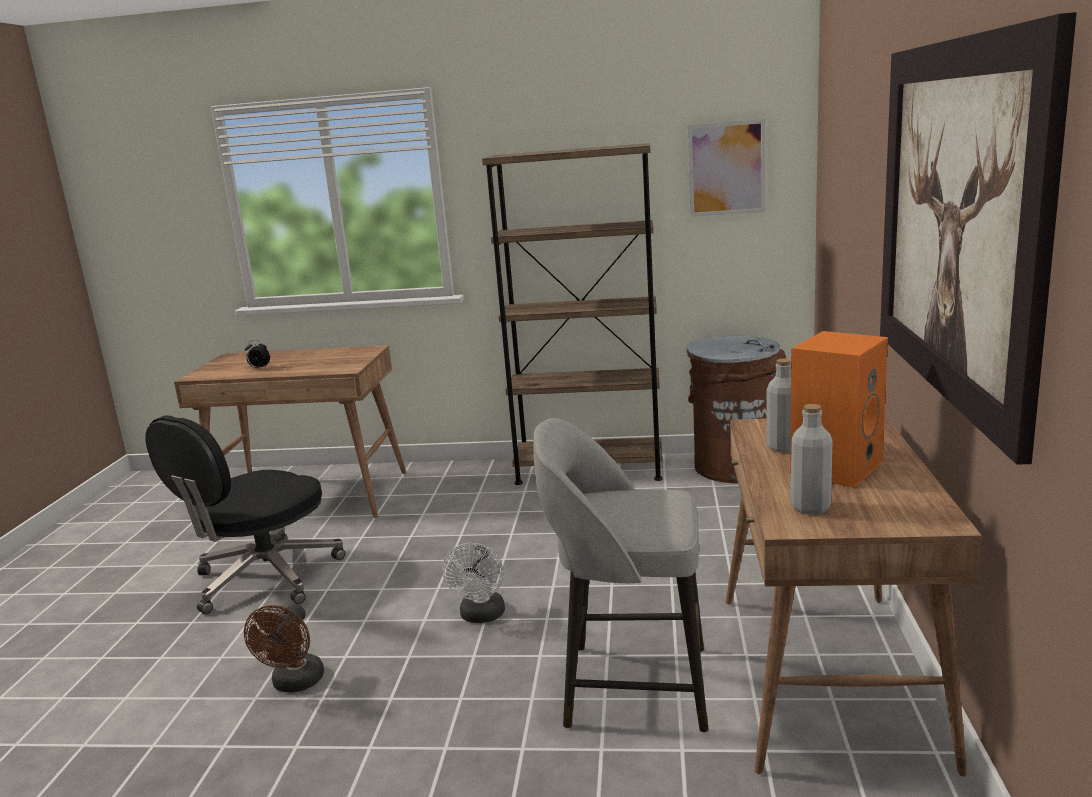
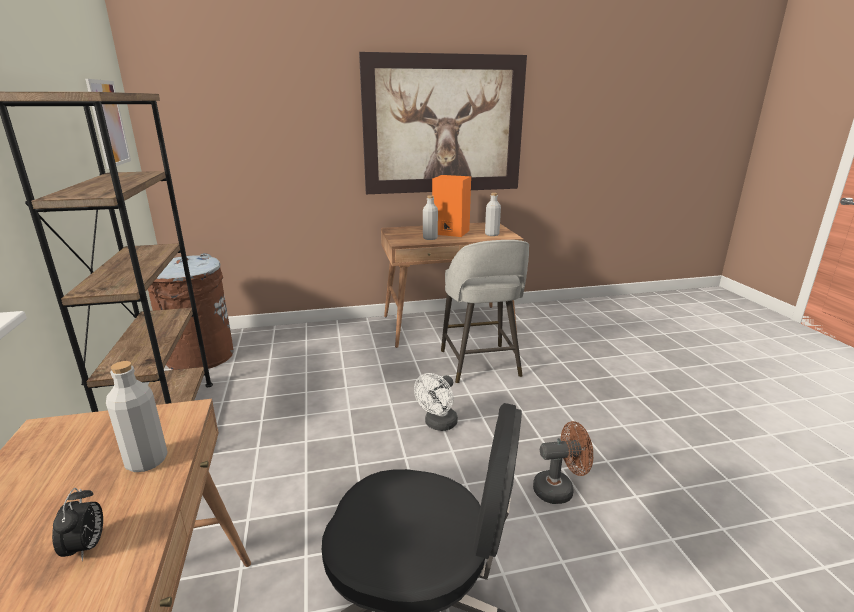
camera: 110 degrees left, 5 degrees up
(309, 368) = (146, 461): none -> grey bottle
(481, 616) = (438, 425): white fan -> white fan turned 135 degrees clockwise

